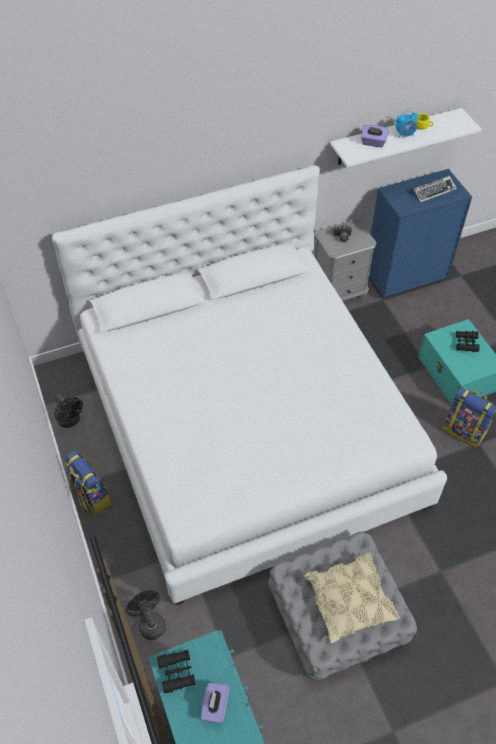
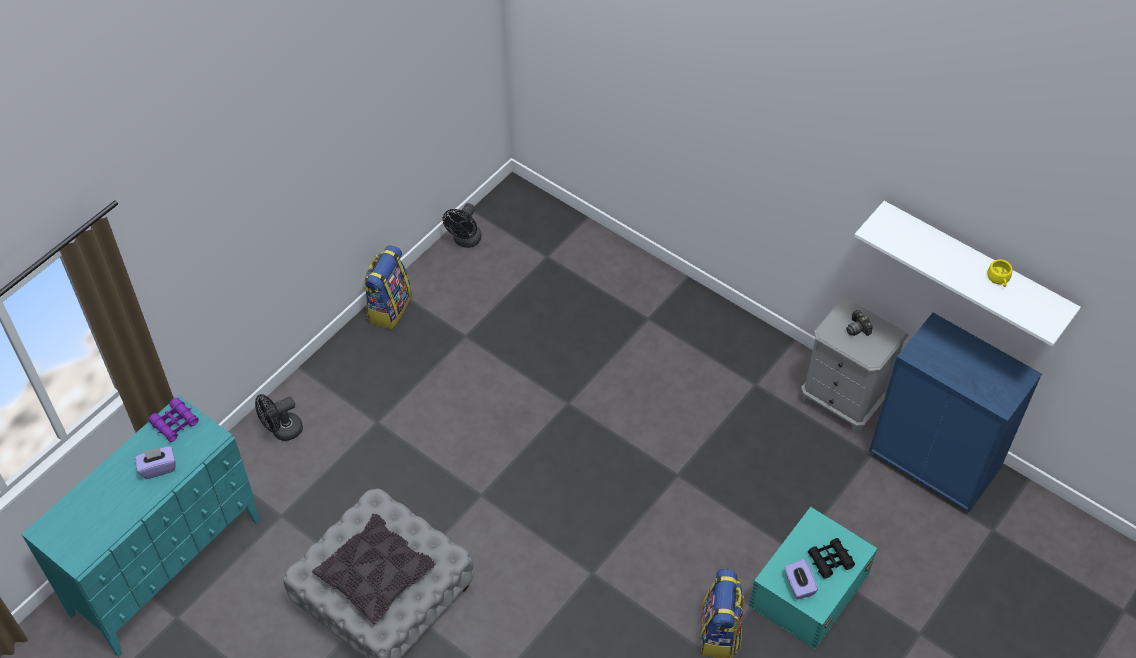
camera: 60 degrees right, 0 degrees up
(150, 622) = (282, 431): black fan -> black fan turned 150 degrees counterclockwise
(177, 672) = (175, 423): black binoculars -> purple binoculars
(247, 425) = (568, 400): white bed -> none
(349, 600) = (376, 574): beige pillow -> black pillow
(373, 143) = (918, 242): purple tissue box -> purple tissue box (799, 585)
(405, 135) = (964, 267): alarm clock -> none
(434, 191) = (980, 374): keyboard -> none

